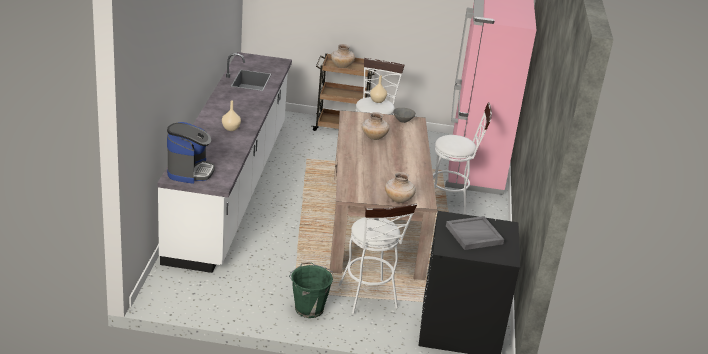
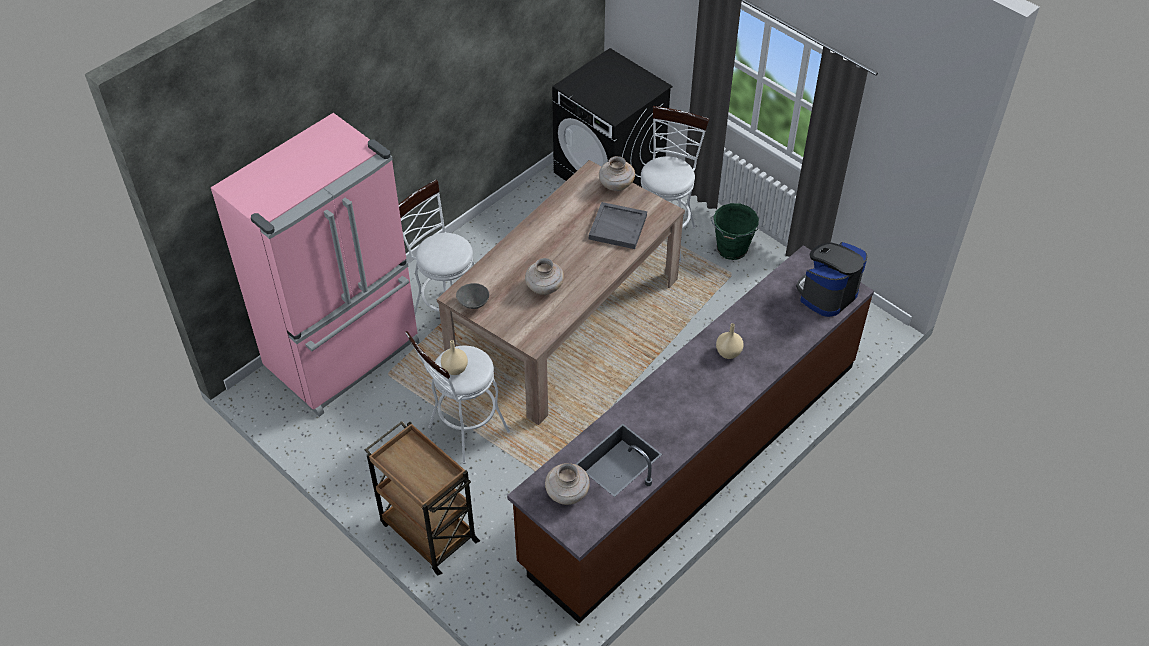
camera: 140 degrees left, 20 degrees up
(231, 188) = (692, 460): white counter -> brown counter
(342, 66) = (424, 471): beige vase -> beige vase (567, 494)
(474, 235) = (613, 88): grey tray -> grey tray (618, 227)

